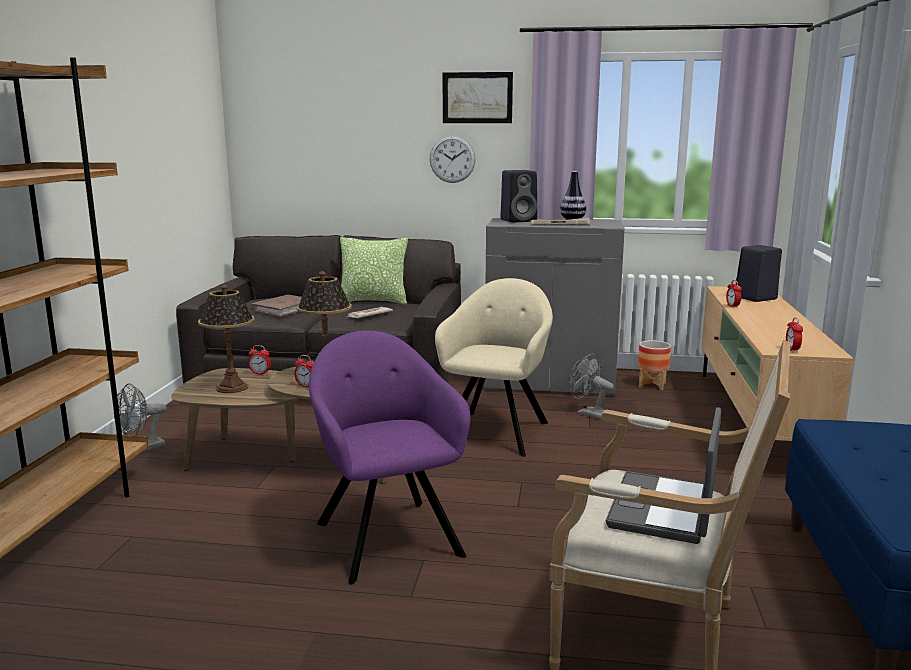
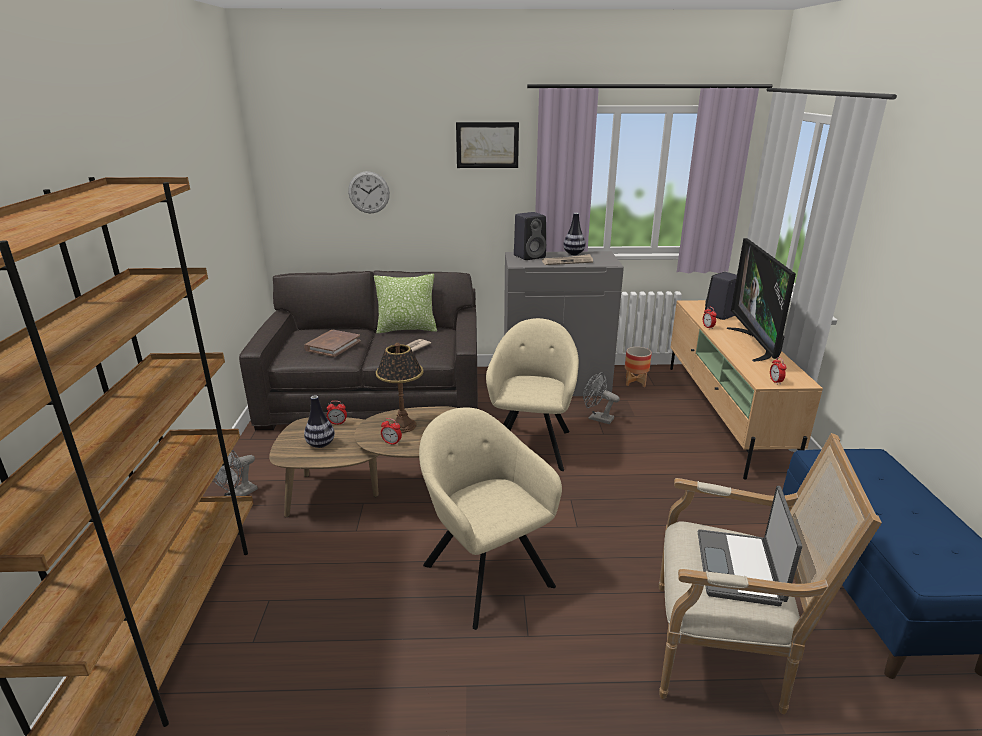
camera: 10 degrees left, 10 degrees up
(232, 388) = (321, 444): table lamp -> vase
(386, 535) = (484, 571): purple armchair -> beige armchair
(452, 159) = (465, 199): wall clock -> wall clock (369, 192)
(786, 321) = (755, 344): none -> television

